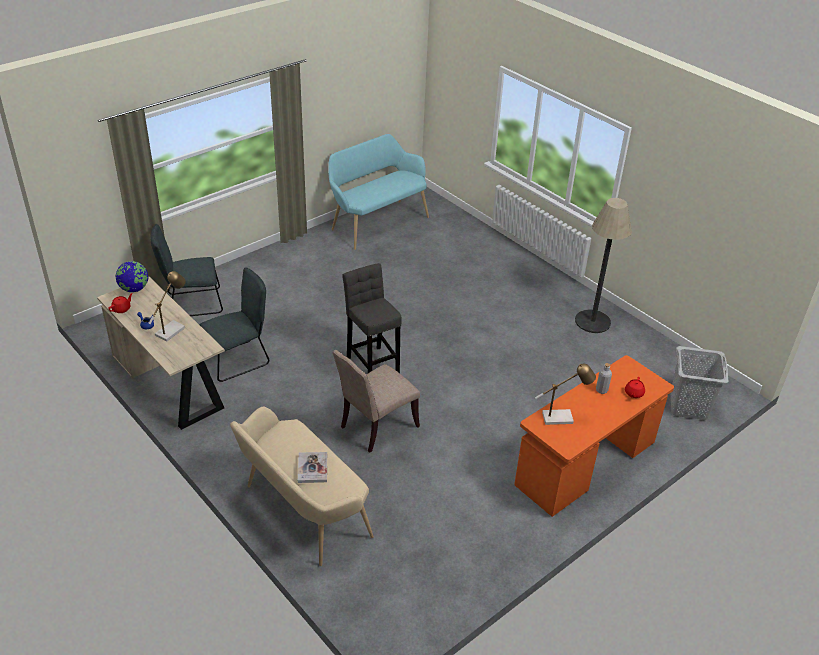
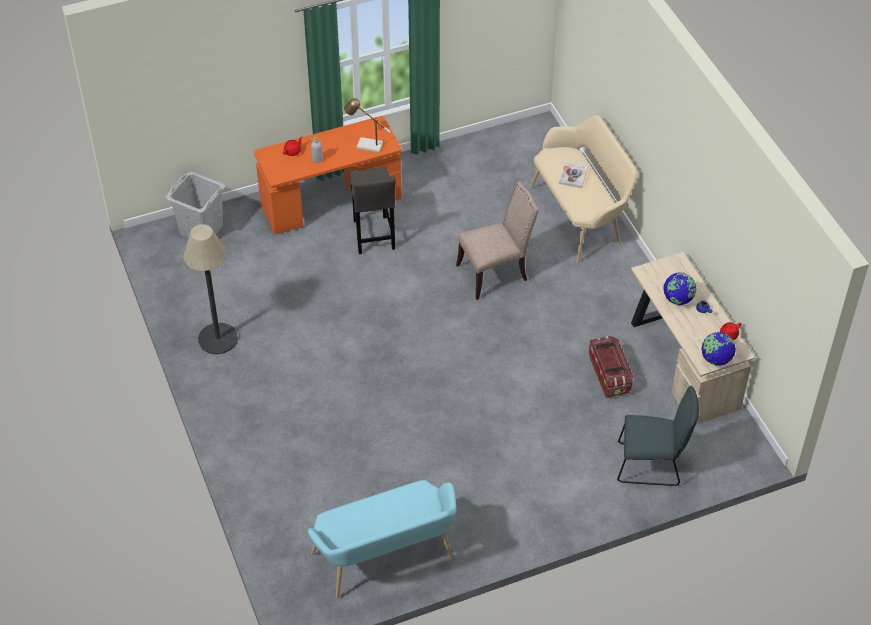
camera: 160 degrees left, 10 degrees up
(172, 329) = (678, 299): table lamp -> globe
(238, 360) = (609, 375): grey chair -> storage box
(372, 364) = (474, 339): grey stool -> grey stool (373, 237)

